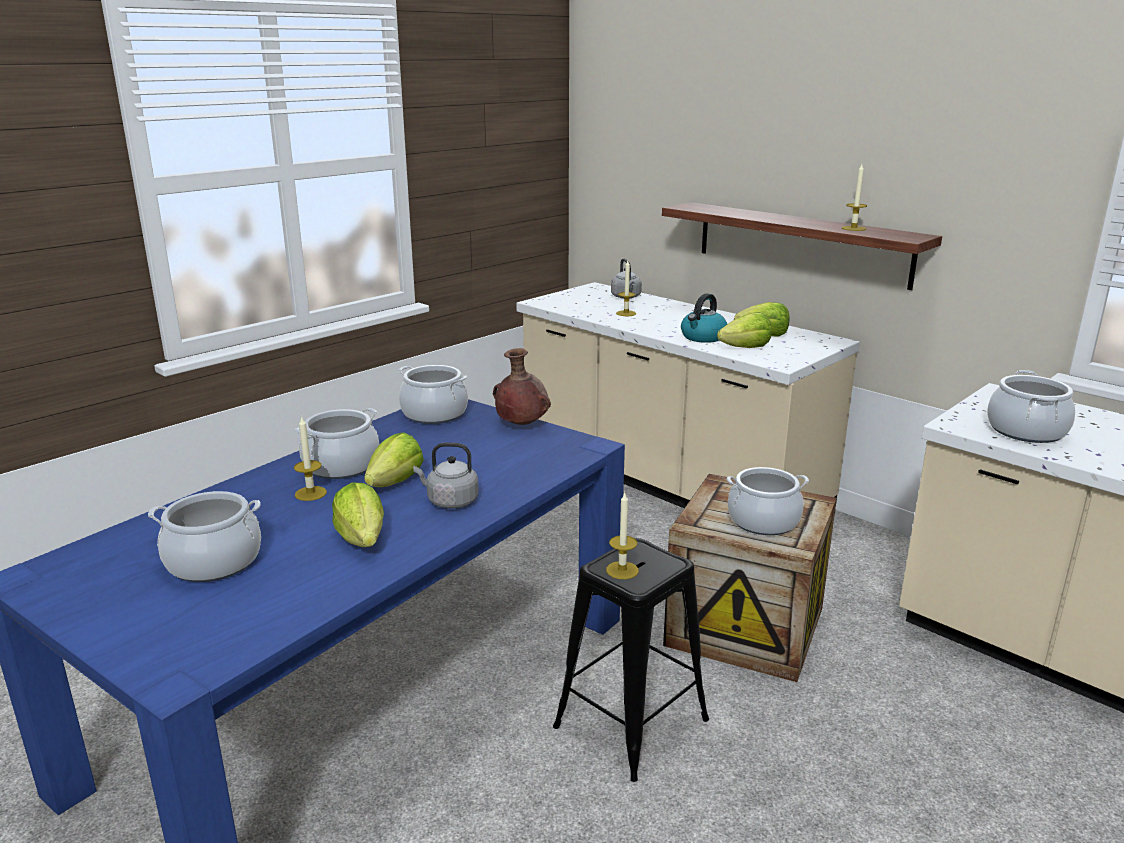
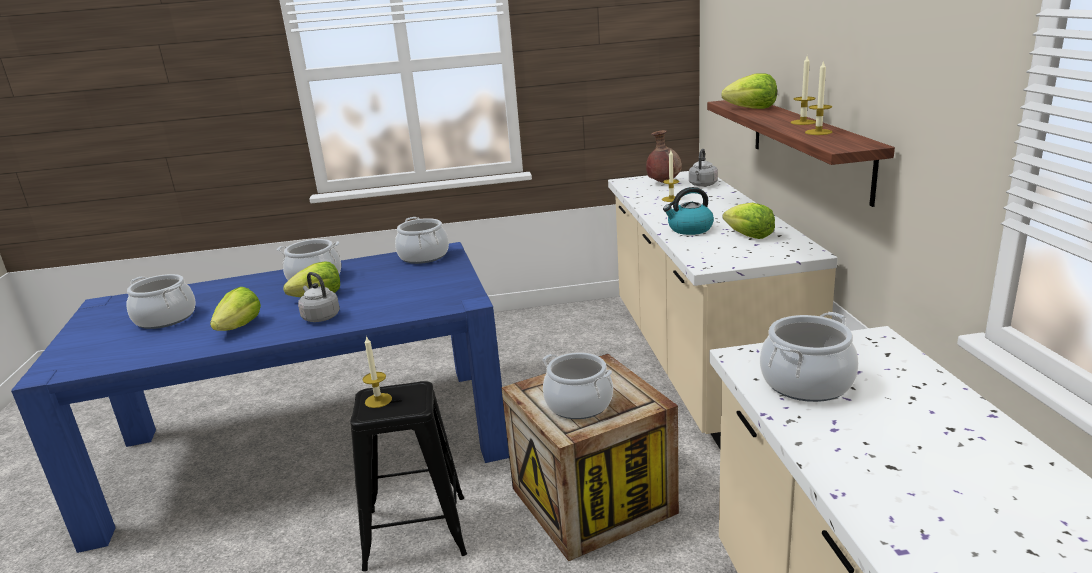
camera: 40 degrees right, 0 degrees up
(310, 493) = (271, 292): candle -> candle (803, 122)
(521, 425) = (457, 275): brown vase -> brown vase (663, 183)
(746, 348) = (706, 245): lettuce -> lettuce (751, 108)

